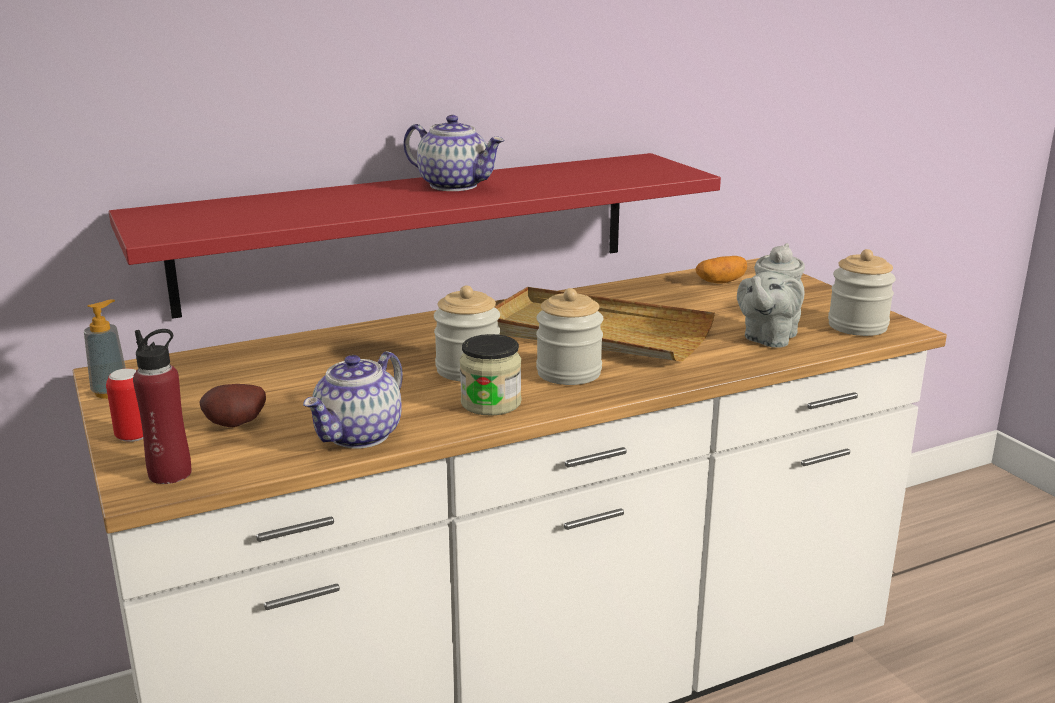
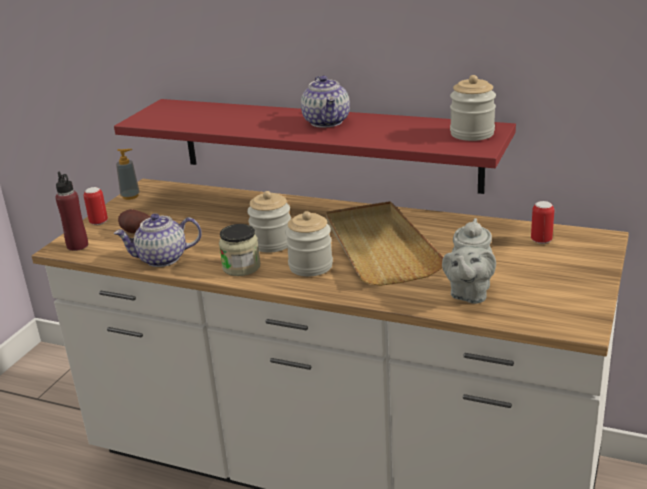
camera: 50 degrees right, 5 degrees up
(720, 282) = (541, 240): potato -> can
(768, 338) = (469, 293): grey teapot -> grey teapot turned 60 degrees counterclockwise
(857, 326) = (552, 311): jar -> jar (472, 133)

